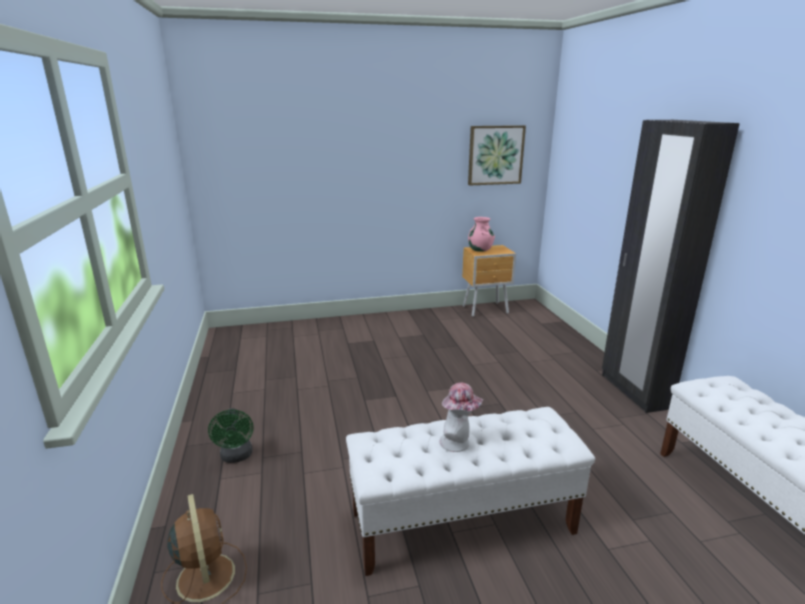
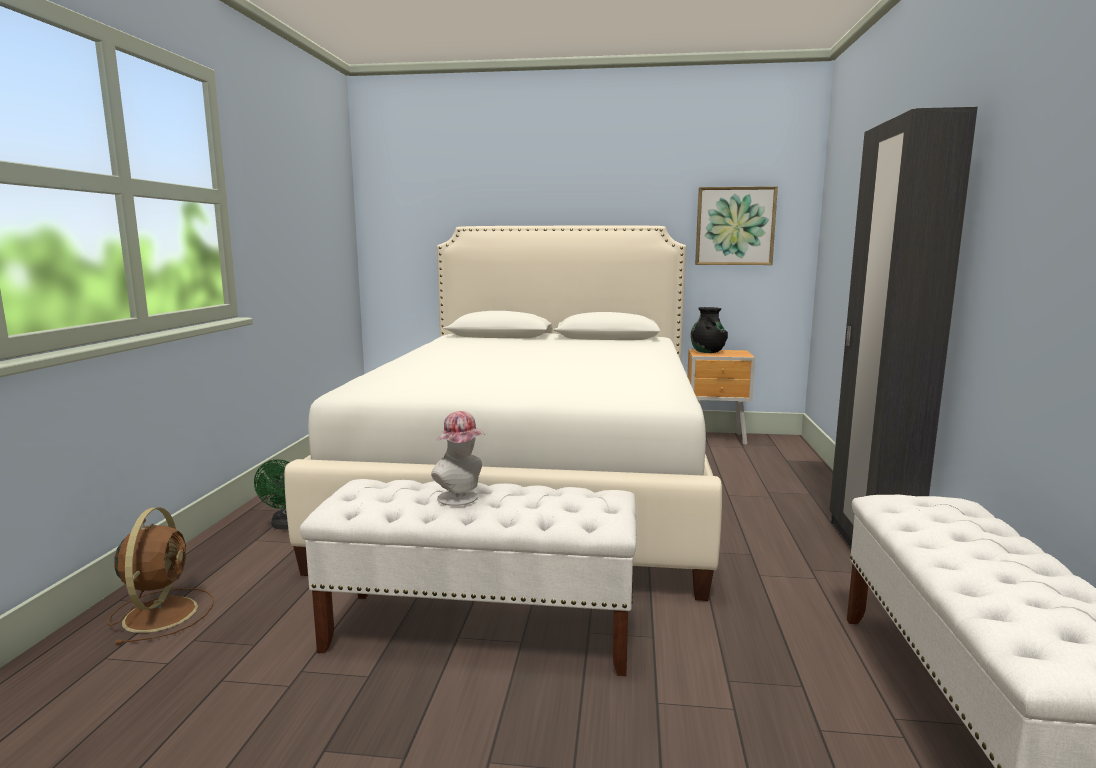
camera: 20 degrees right, 10 degrees down
(397, 375) = (537, 484): none -> white bed
(480, 250) = (707, 352): pink vase -> black vase

